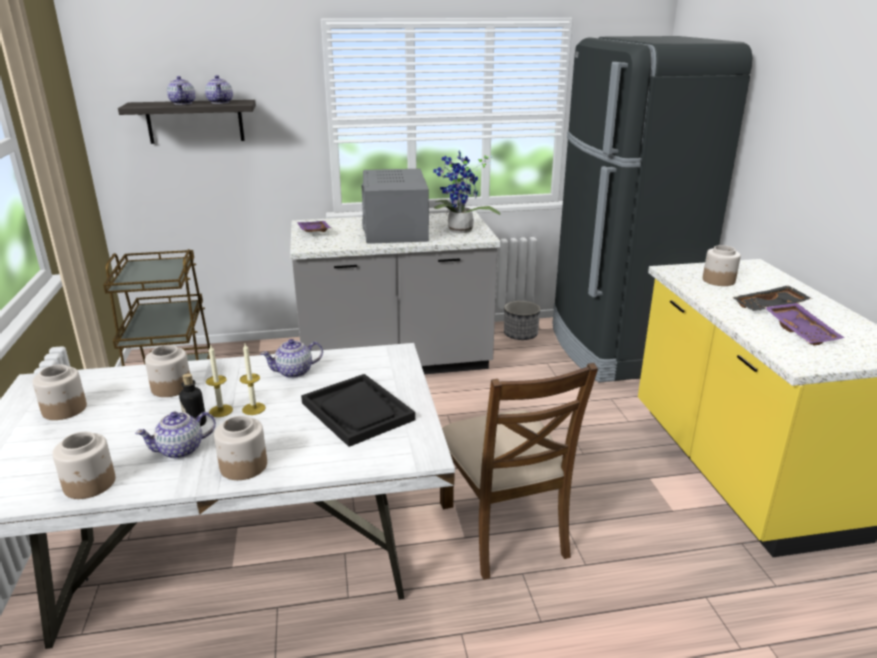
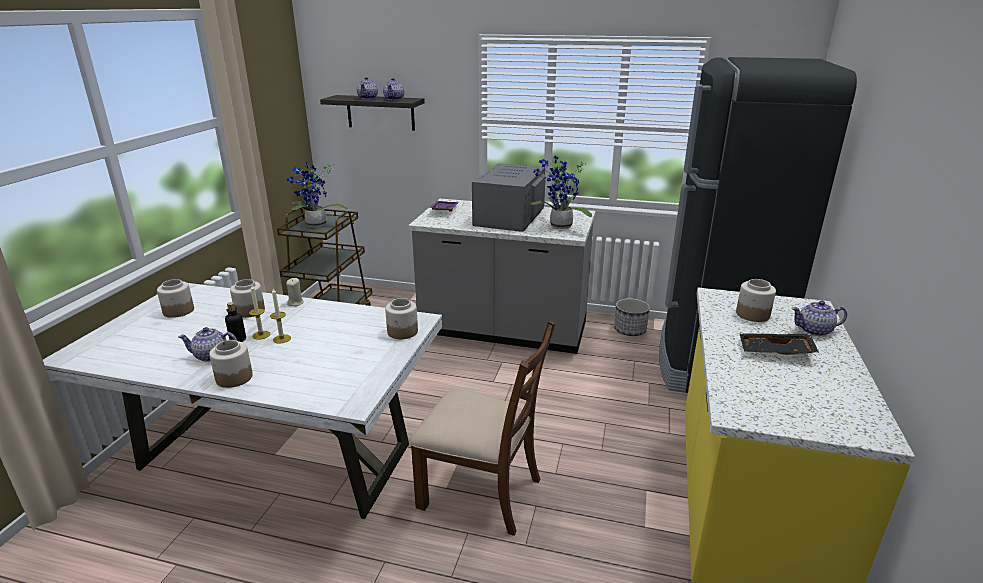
camera: 25 degrees right, 0 degrees up
(90, 484) = (143, 364): jar -> jar (402, 332)
(148, 274) = (316, 225): none -> potted plant
(223, 366) = (295, 303): none -> beige candle
(295, 372) = (335, 318): teapot -> teapot (815, 330)
(358, 411) = (344, 359): black tray -> none
(504, 529) = (482, 492): brown chair -> brown chair turned 75 degrees counterclockwise
(801, 331) = (779, 383): purple tray -> none

